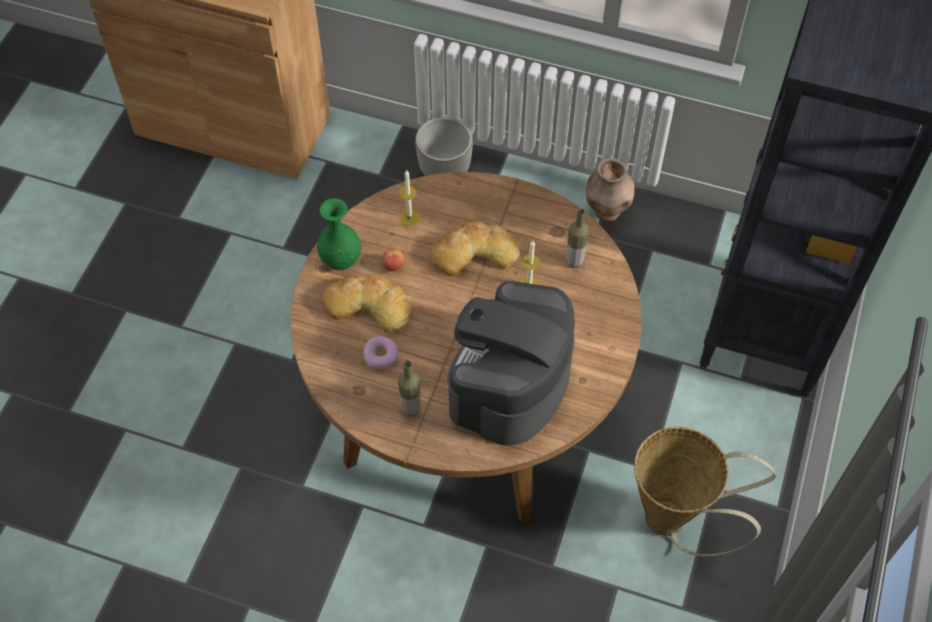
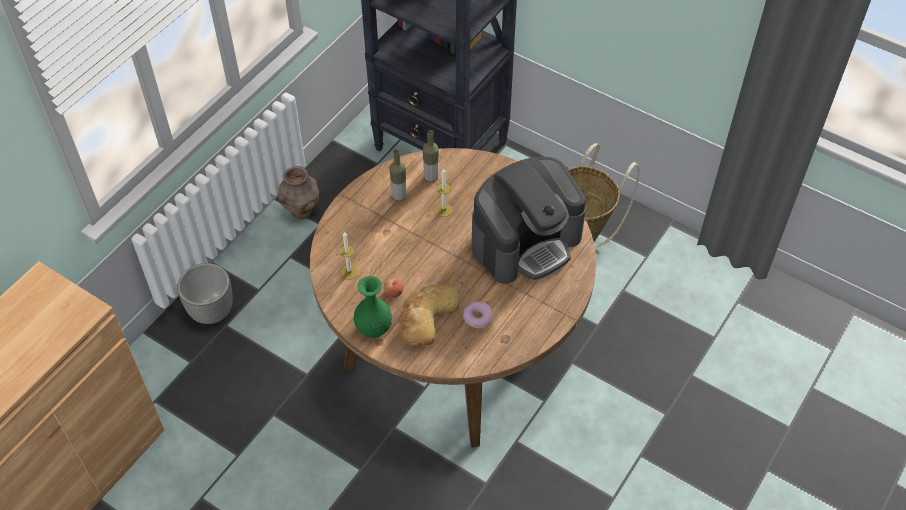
camera: 75 degrees left, 5 degrees down
(411, 408) = (531, 308): bottle -> bottle (399, 196)
(473, 252) = (399, 237): bread -> none
(509, 382) = (526, 241): coffee machine -> coffee machine turned 75 degrees counterclockwise

